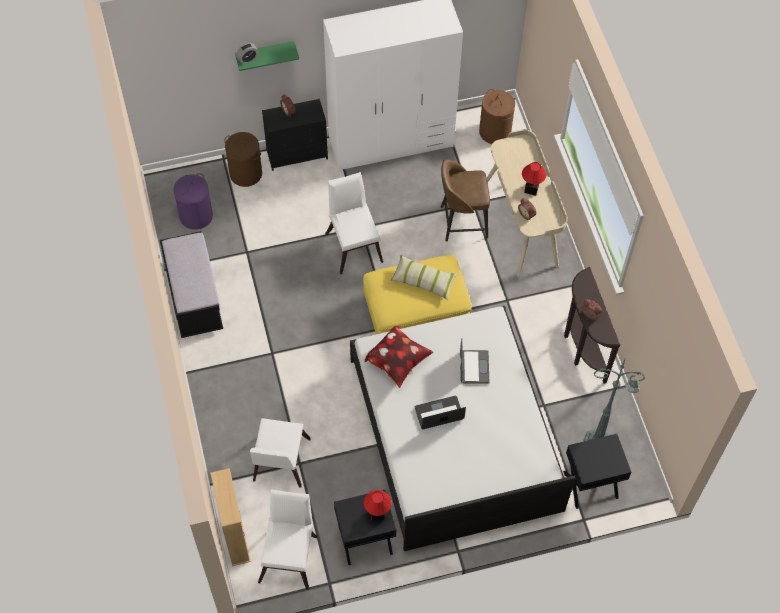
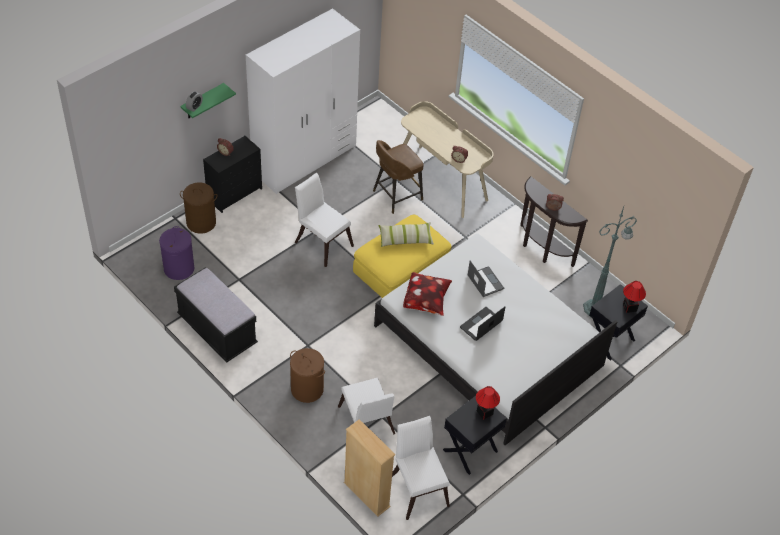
camera: 30 degrees left, 10 degrees down
(495, 132) = (380, 125): brown laundry basket -> brown laundry basket (307, 389)
(531, 189) = (451, 141): table lamp -> table lamp (629, 307)

